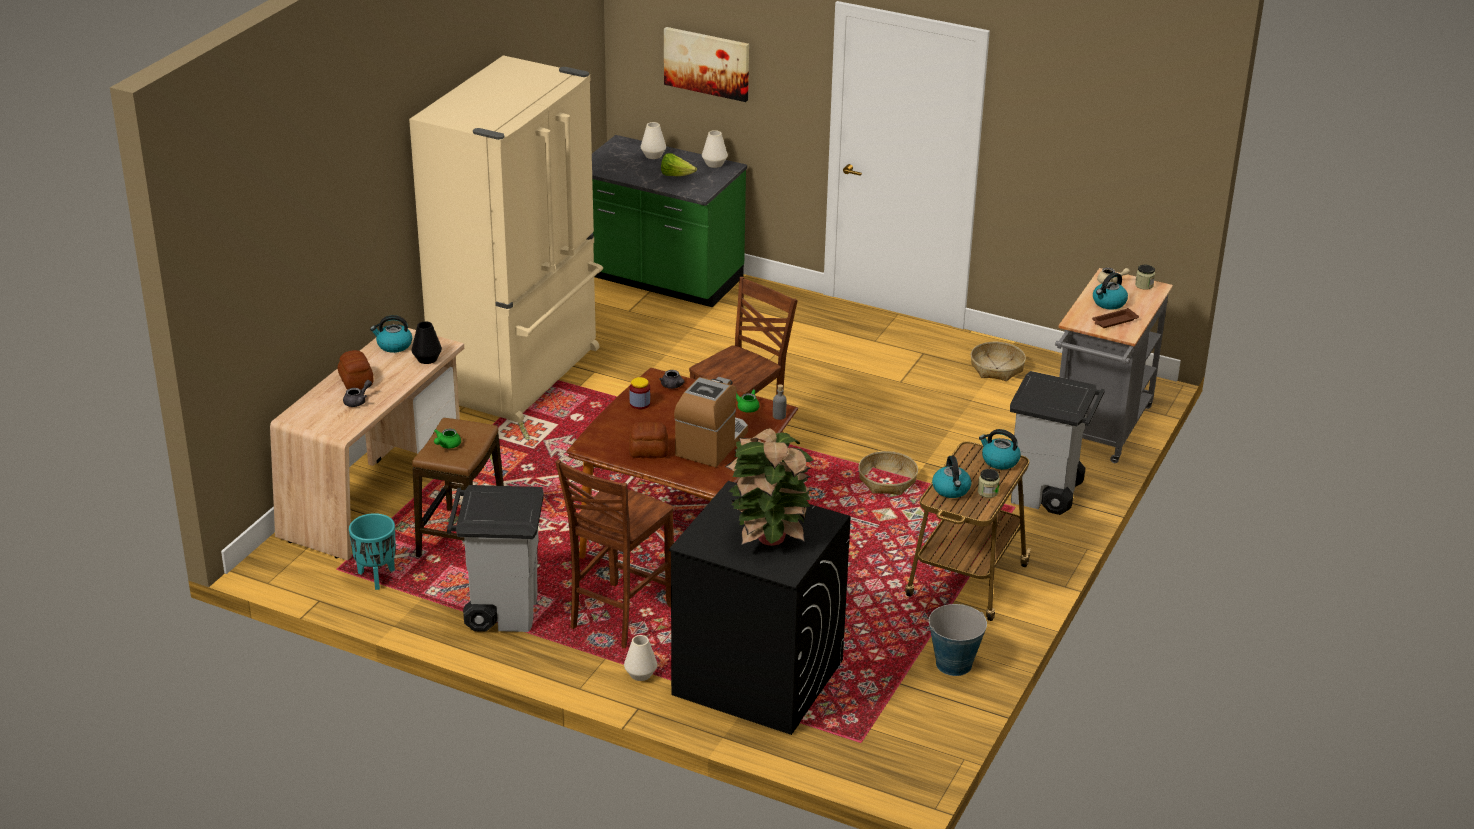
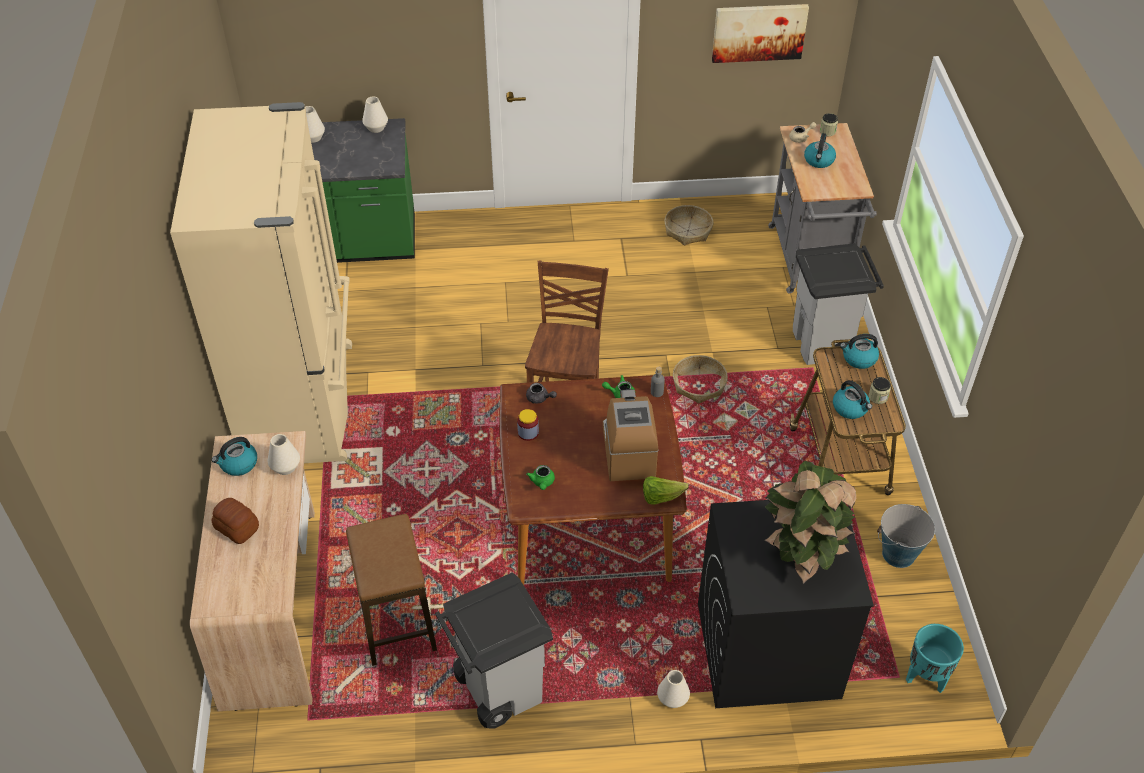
camera: 30 degrees left, 15 degrees up
(358, 401) = (259, 553): grey teapot -> none
(377, 577) = (354, 709): turquoise planter -> turquoise planter (926, 677)
(427, 359) = (286, 467): black vase -> white vase
(447, 445) = (378, 561): green teapot -> green teapot (542, 482)
(618, 617) = (604, 643): brown chair -> none
(649, 451) = (583, 487): bread -> none
(676, 175) = (353, 153): lettuce -> lettuce (661, 497)
(707, 63) = (346, 35): picture -> picture (759, 32)
(1114, 321) = (839, 179): brown tray -> none

